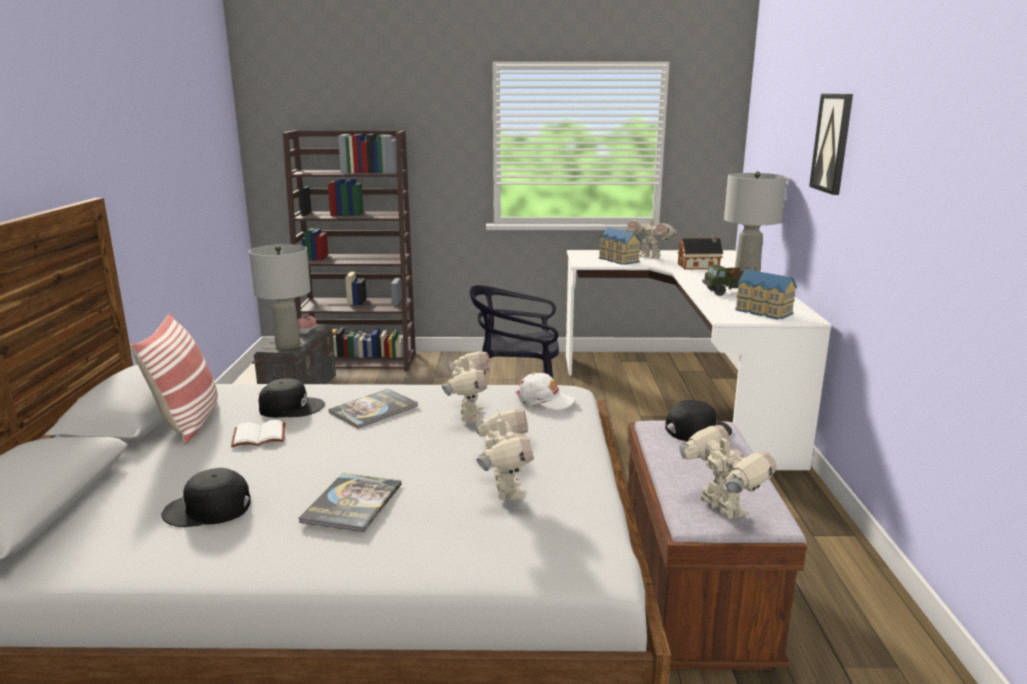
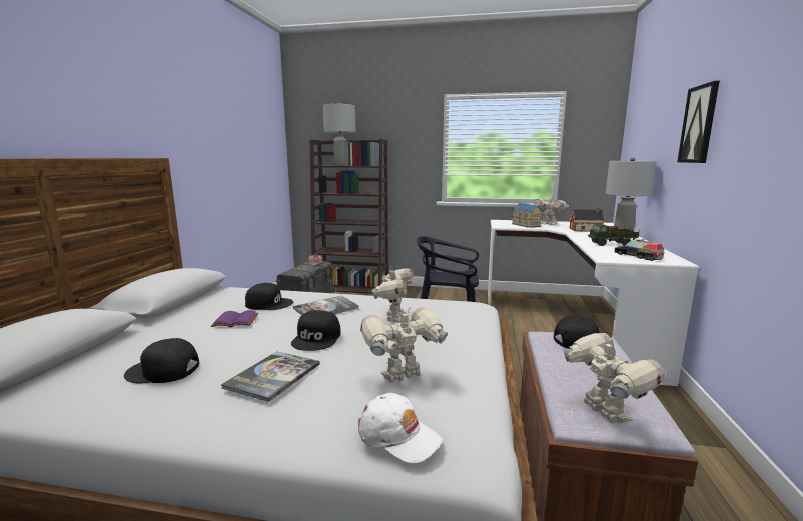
camera: 10 degrees right, 5 degrees down
(189, 421) = (195, 308): pillow -> none
(258, 437) = (234, 321): white book -> purple book
(288, 345) = (299, 272): grey table lamp -> grey table lamp (341, 165)
(382, 452) = (317, 338): none -> black cap
(505, 490) = (403, 377): toy robot -> toy robot turned 120 degrees counterclockwise
(544, 400) = (456, 310): white cap -> white cap (398, 436)
(762, 312) = (637, 256): toy house -> toy truck

